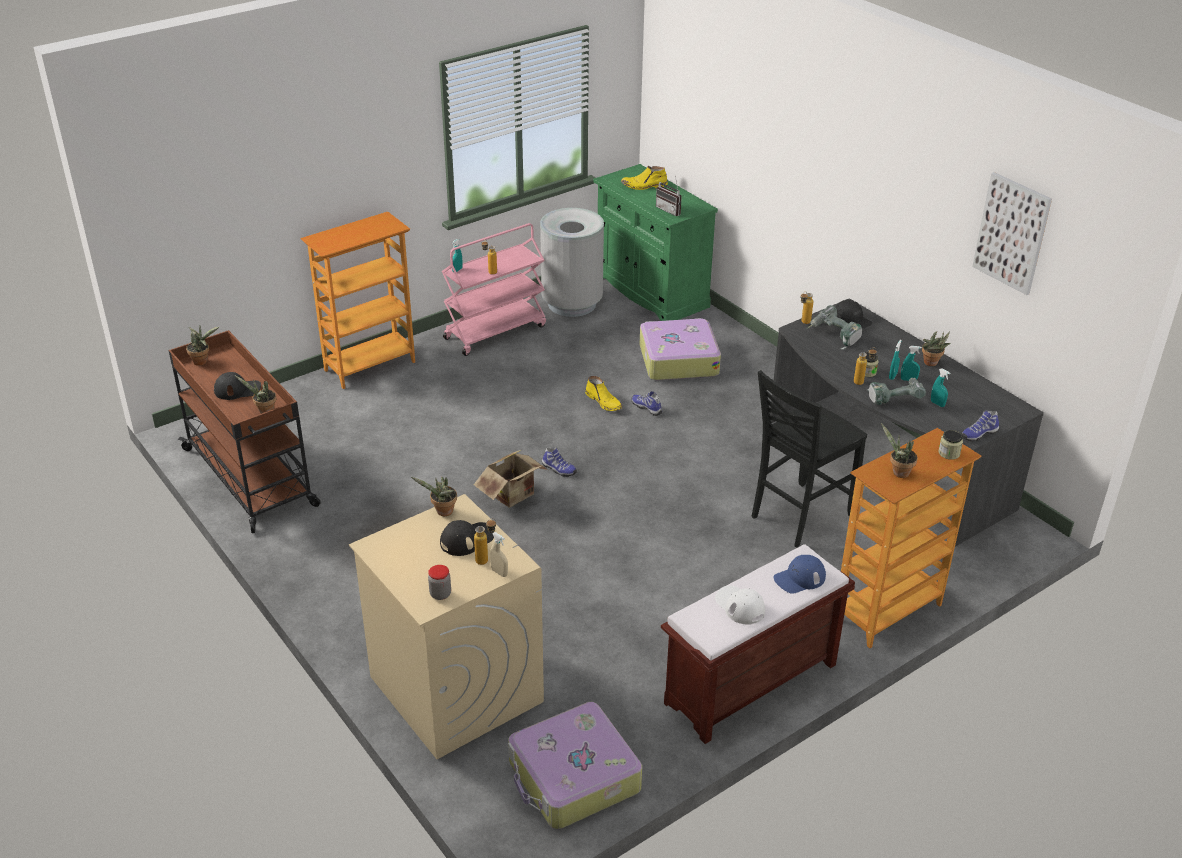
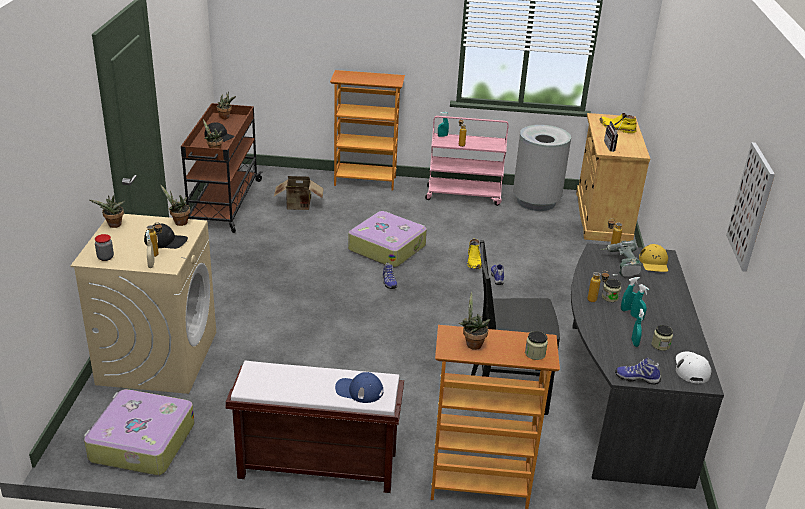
camera: 40 degrees right, 5 degrees down
(514, 495) = (342, 282): cardboard box -> cardboard box (299, 206)
(650, 291) = (602, 217): green cabinet -> beige cabinet
(677, 359) = (561, 262): suitcase -> suitcase (387, 247)
(740, 606) = (294, 381): white cap -> white cap (691, 368)
(852, 319) = (654, 263): black cap -> yellow cap
(894, 398) = (604, 322): power drill -> none
(932, 363) = (675, 317): potted plant -> potted plant (113, 225)
(955, 395) = (660, 345): none -> jar

